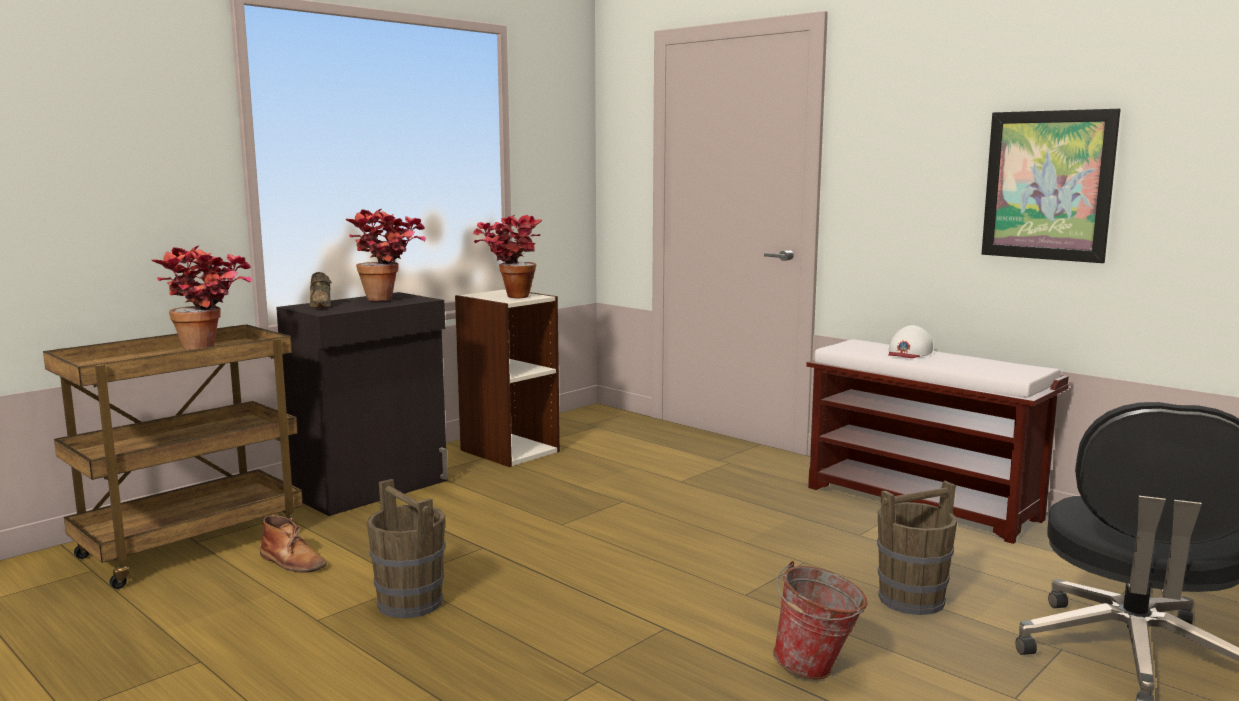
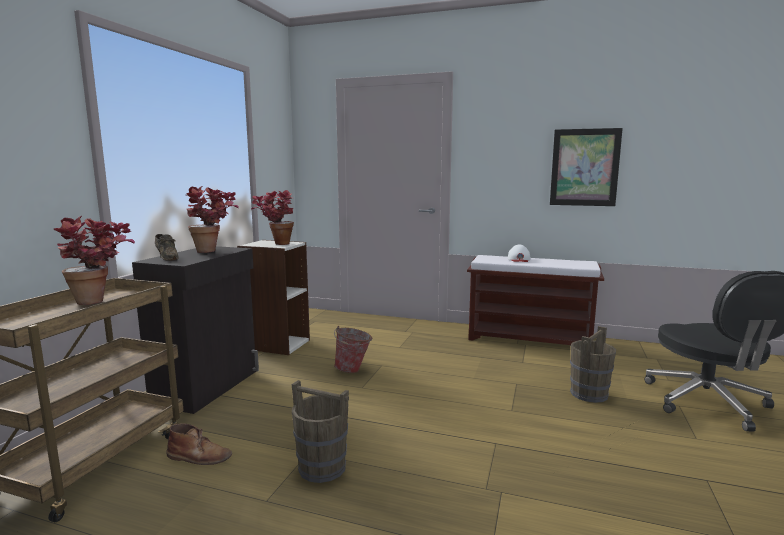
camera: 25 degrees left, 0 degrees up
(817, 671) = (600, 448): bucket -> bucket (353, 370)

